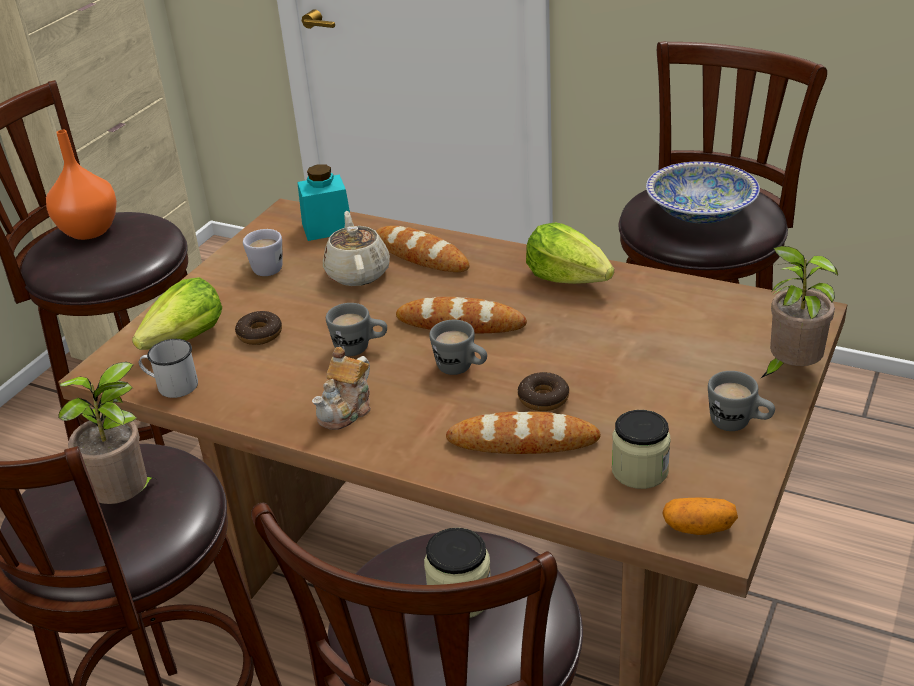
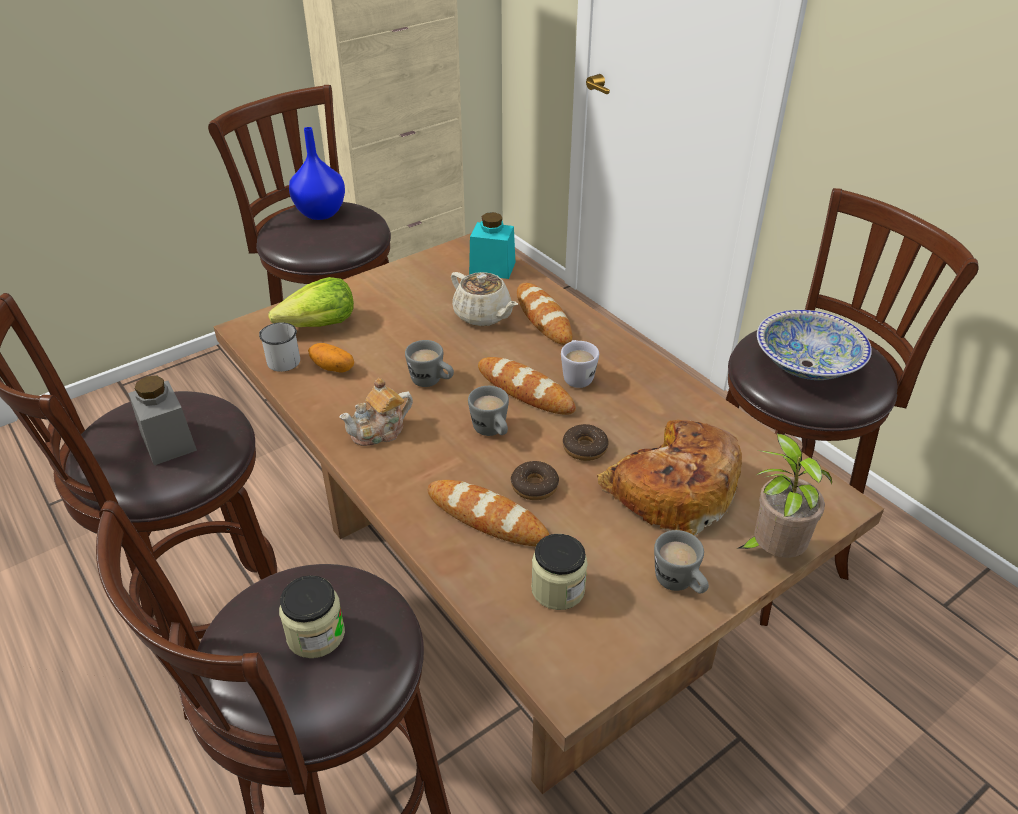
camera: 25 degrees right, 5 degrees up
(90, 230) = (321, 212): orange vase -> blue vase
(128, 501) = (168, 442): potted plant -> grey jar
(260, 334) = (371, 341): donut -> donut (585, 448)
(264, 267) = (420, 285): white mug -> white mug (577, 376)
(358, 273) = (483, 315): beige teapot -> beige teapot turned 120 degrees clockwise
(568, 278) = (646, 383): lettuce -> none
(665, 354) = (670, 489): none -> bread
(698, 528) = (563, 667): potato -> potato (333, 367)

